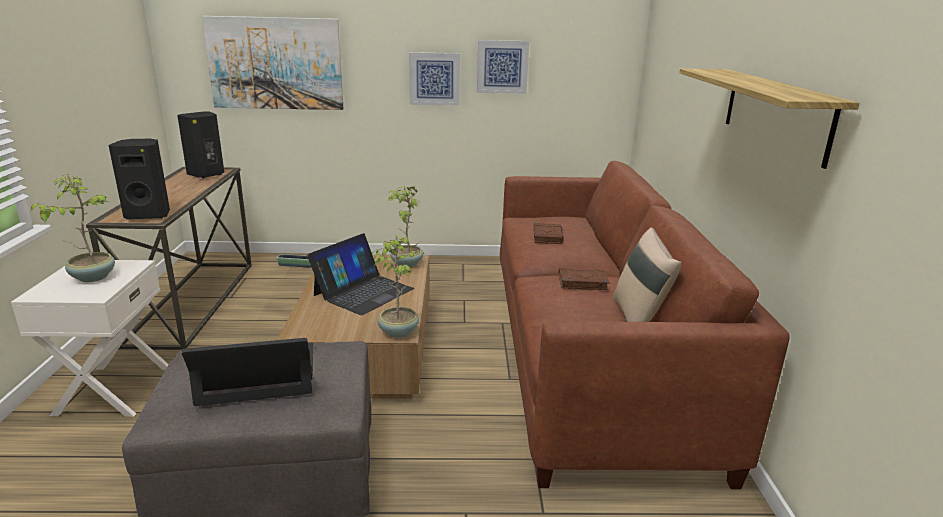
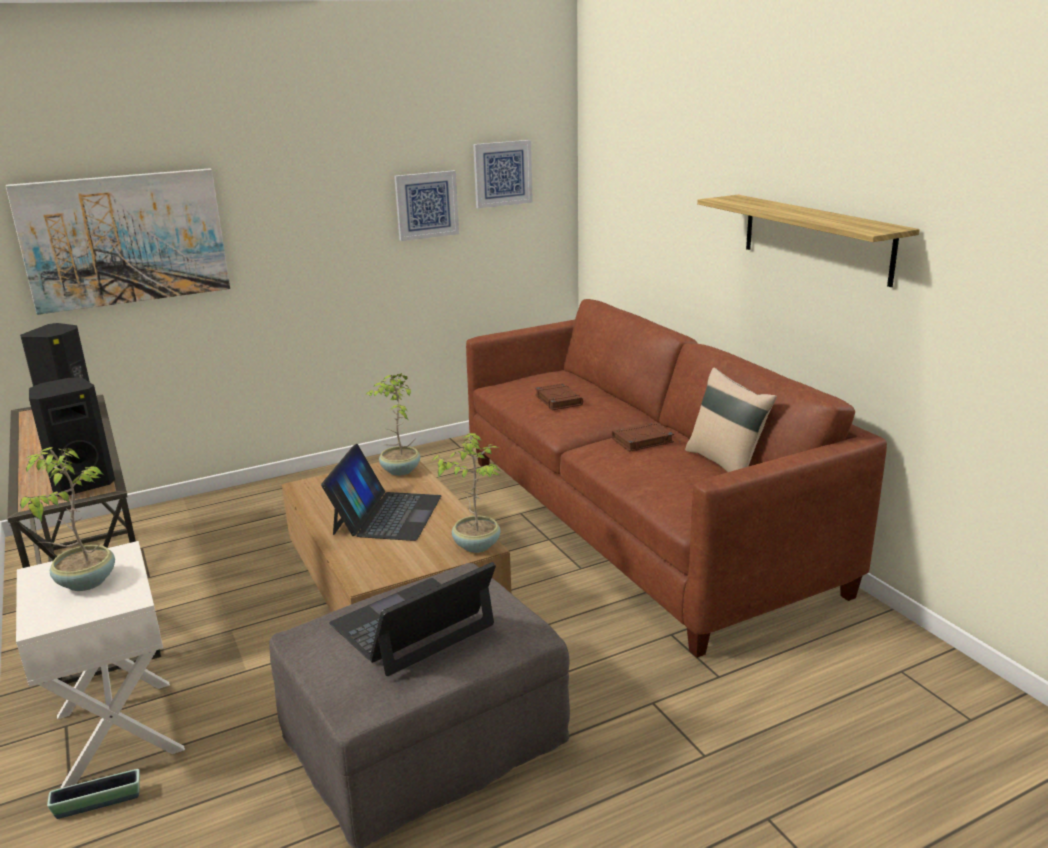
camera: 25 degrees left, 0 degrees up
(296, 265) = (197, 513): planter -> planter (98, 803)
(434, 79) = (346, 230): picture -> picture (502, 173)

